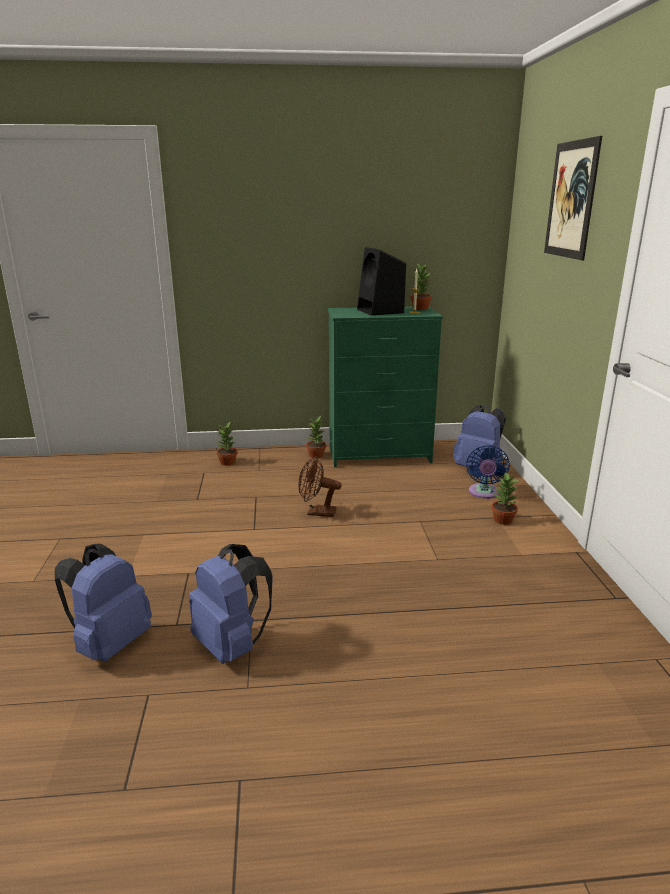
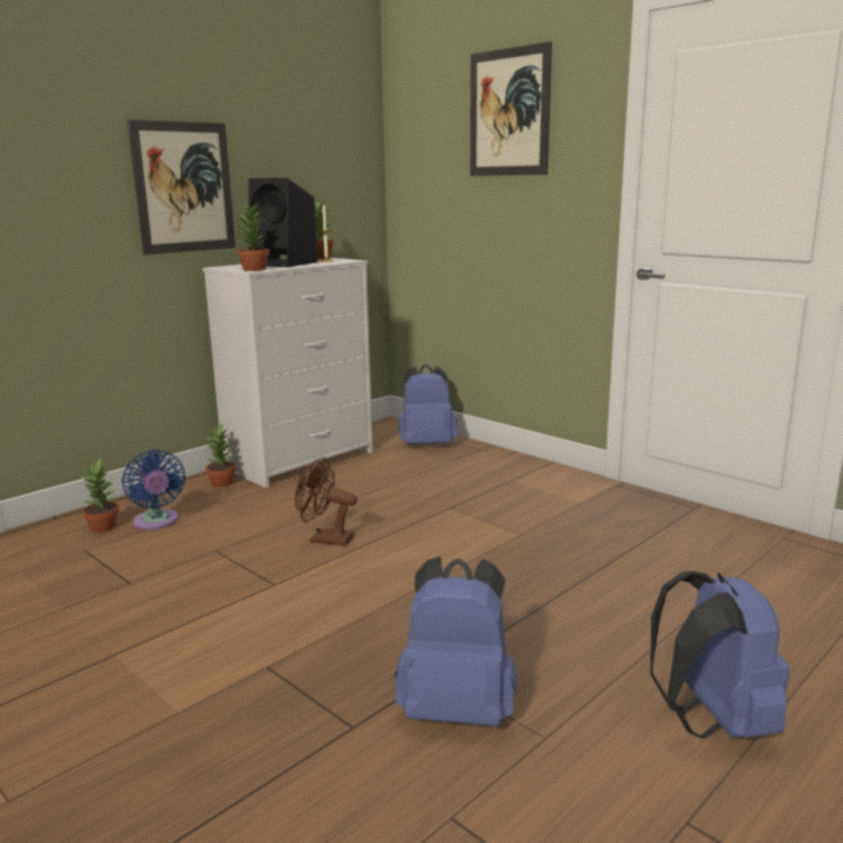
camera: 40 degrees left, 5 degrees down
(110, 643) = (298, 799): blue backpack -> blue backpack (713, 721)
(317, 512) = (325, 539): brown fan -> brown fan turned 45 degrees clockwise
(322, 251) = (184, 187): none -> picture
(380, 454) = (300, 460): green dresser -> white dresser
(483, 493) = (467, 464): blue fan -> blue fan (157, 522)
(502, 520) = (521, 481): potted plant -> potted plant (254, 269)

